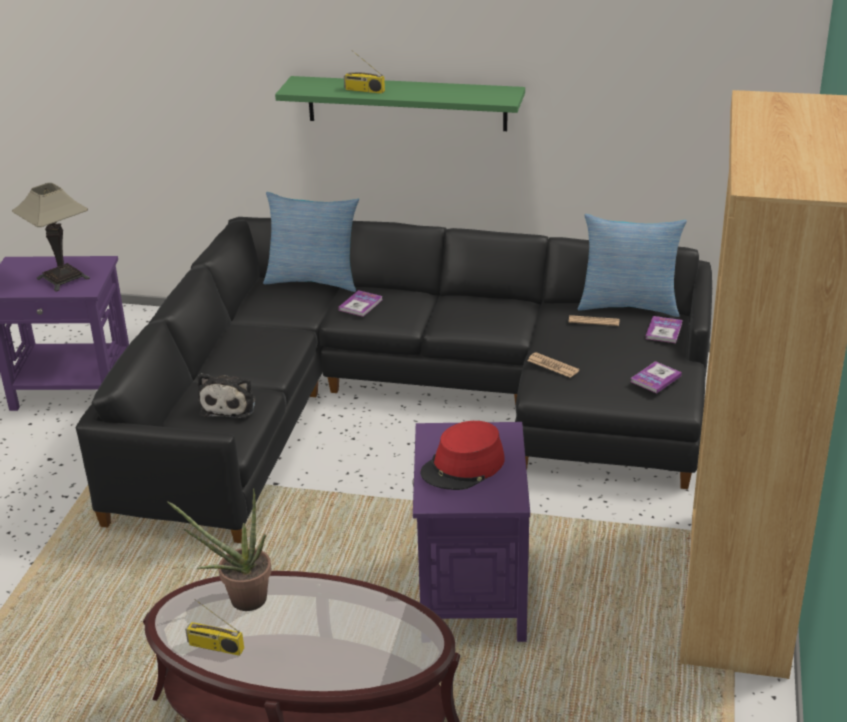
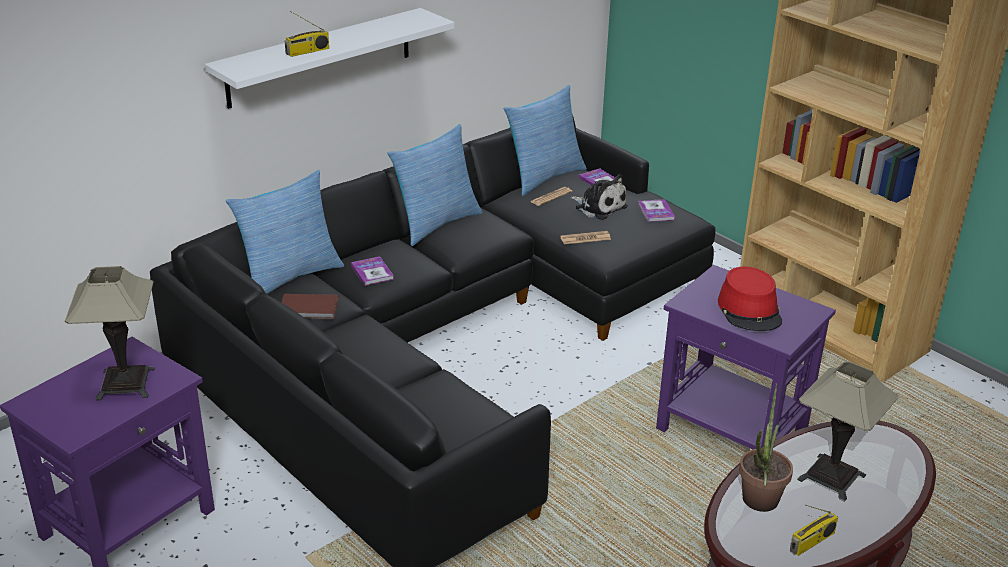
camera: 55 degrees left, 0 degrees up
(229, 405) = (442, 400): plush toy -> plush toy (599, 207)
(281, 306) = (309, 309): none -> brown book
(322, 627) = (831, 477): none -> table lamp
(406, 103) = (320, 57): green shelf -> white shelf
(474, 296) = (435, 223): none -> pillow

